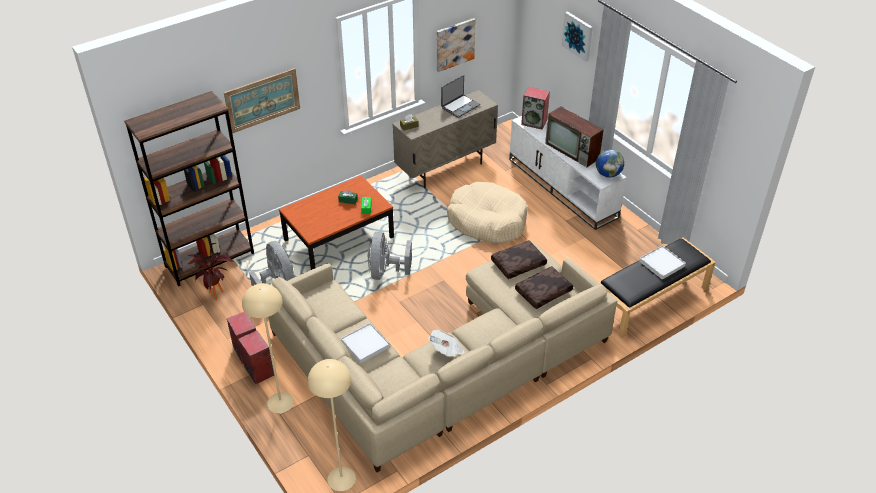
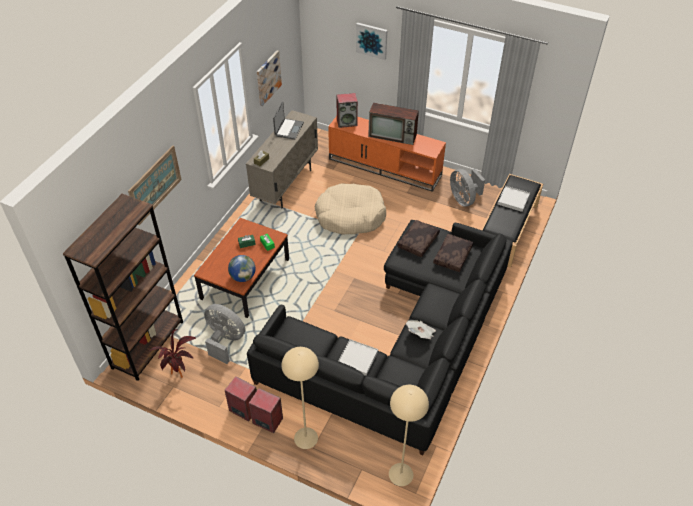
camera: 30 degrees left, 5 degrees up
(385, 272) = (304, 290): grey fan -> grey fan (464, 199)
(443, 361) = (403, 343): beige sofa -> black sofa
(563, 188) = (385, 167): white tv stand -> orange tv stand
(608, 174) = (432, 145): globe -> globe (243, 277)

